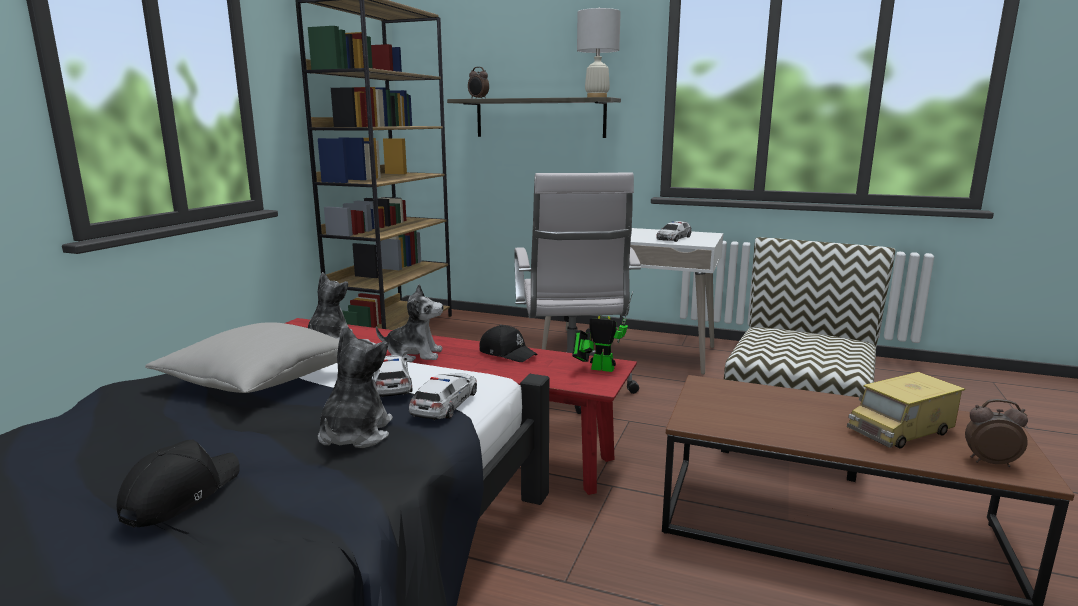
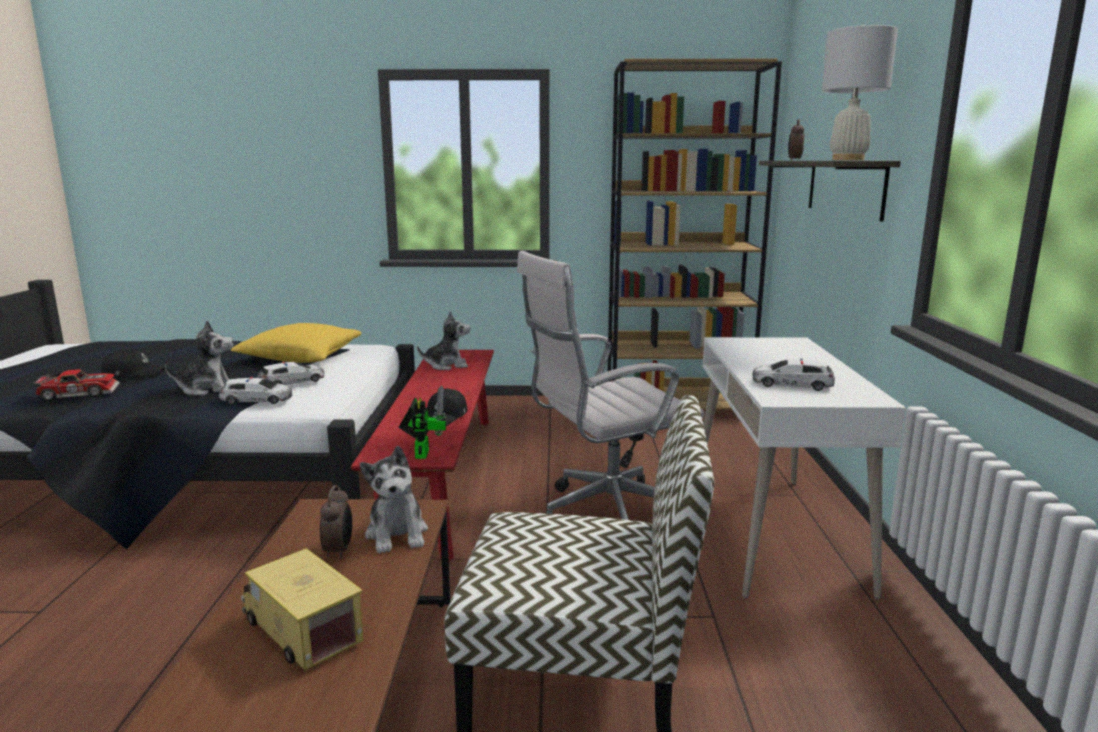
camera: 70 degrees right, 0 degrees up
(246, 545) = (79, 393): none -> toy car
(259, 381) = (301, 359): grey pillow -> yellow pillow
(414, 354) = (426, 391): plush toy -> plush toy (397, 534)
(989, 462) = (206, 691): alarm clock -> alarm clock (339, 551)

